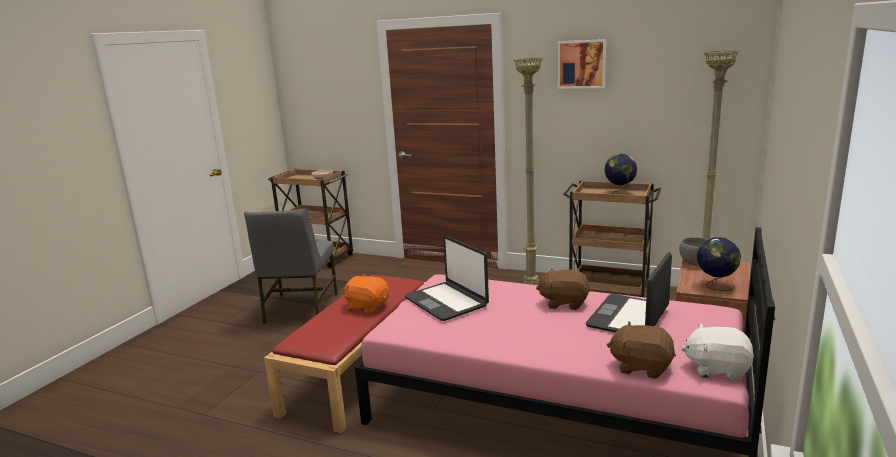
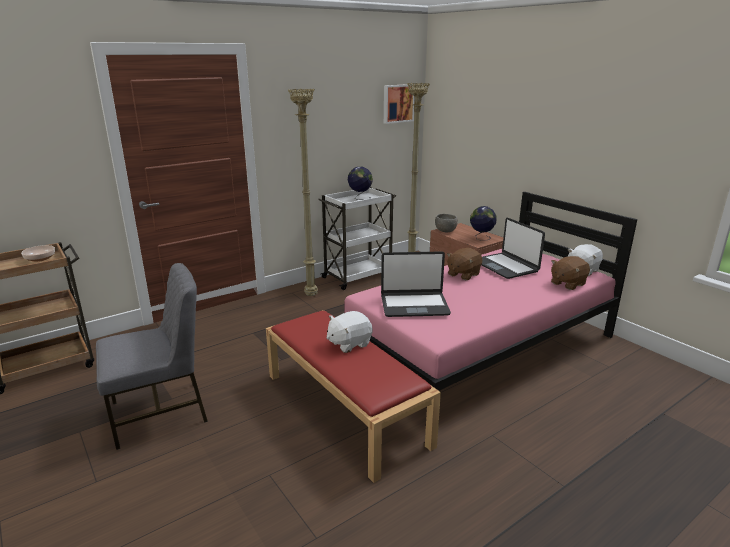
camera: 60 degrees left, 5 degrees up
(299, 309) = (161, 412): grey chair -> grey chair turned 60 degrees counterclockwise
(367, 307) = (349, 343): orange plush toy -> white plush toy
(582, 64) = (316, 94): picture -> picture (398, 103)
(609, 290) = (358, 276): brown cart -> white cart

